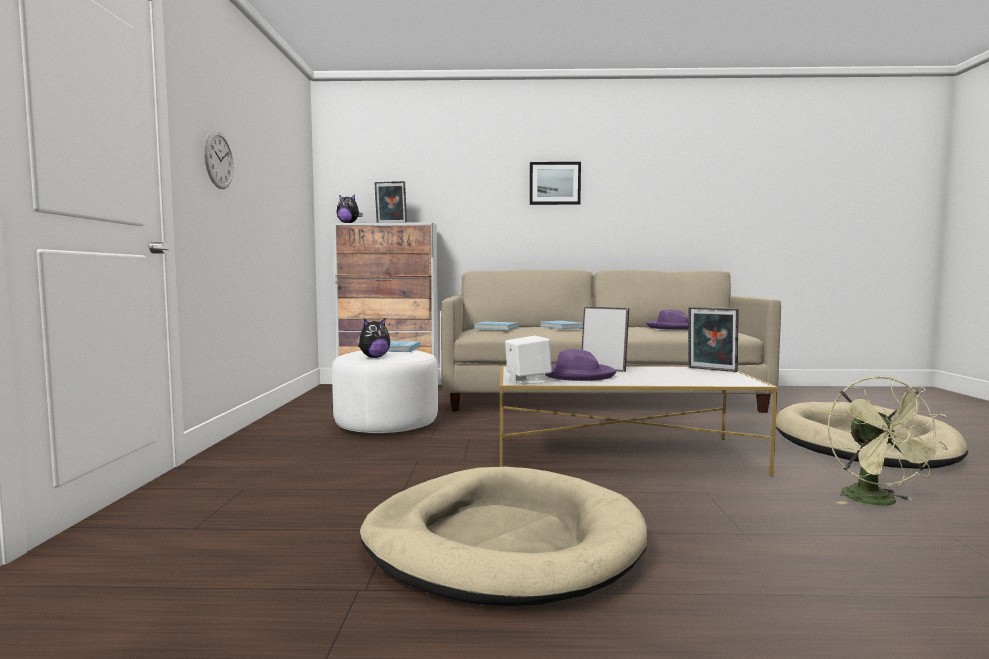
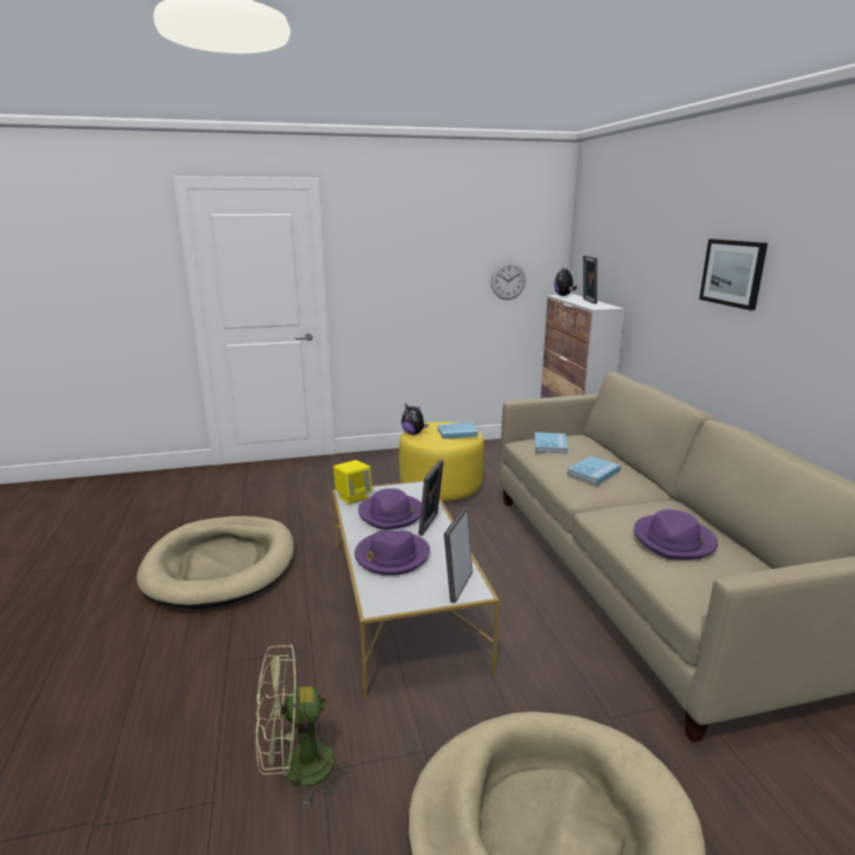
camera: 75 degrees right, 15 degrees up
(218, 160) = (384, 268): wall clock -> wall clock (508, 281)
(386, 424) = (441, 486): white ottoman -> yellow ottoman
(527, 381) = (353, 497): white speaker -> yellow speaker
(665, 377) = (391, 556): none -> purple hat

